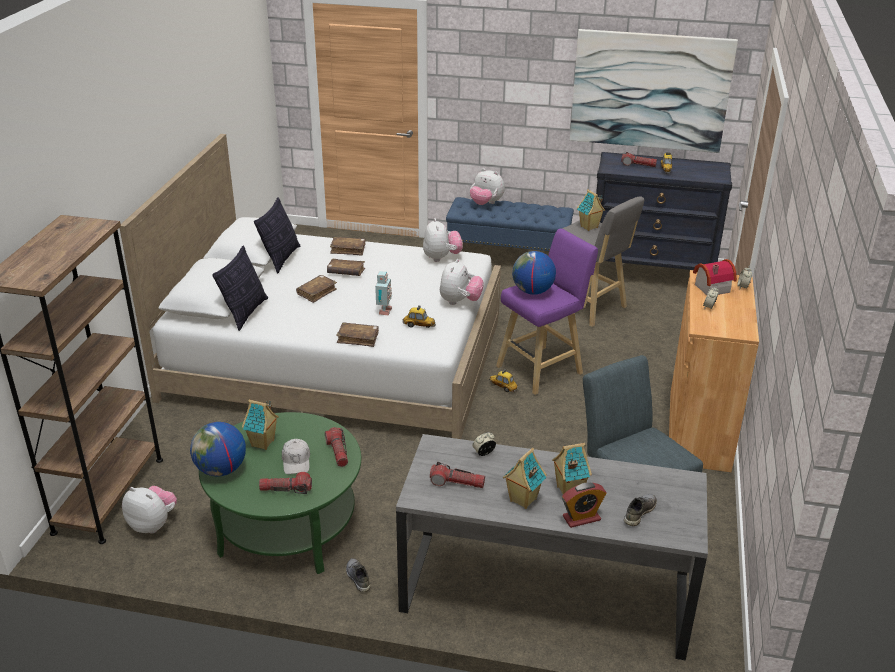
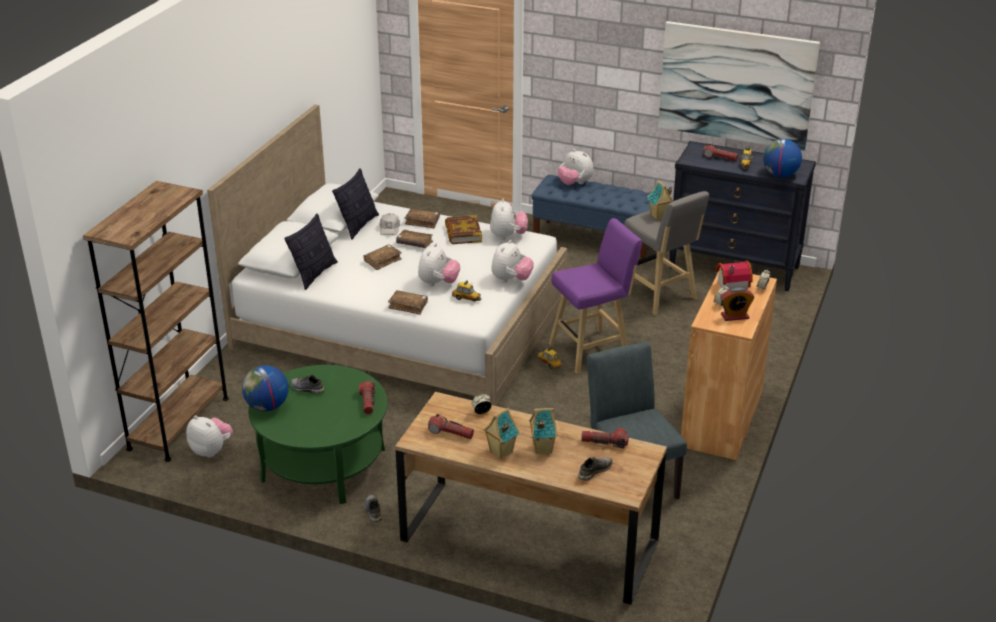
camera: 10 degrees right, 0 degrees up
(263, 443) = (306, 389): toy house -> grey shoe
(286, 489) = (317, 427): flashlight -> flashlight (604, 443)
(296, 461) = (331, 406): white cap -> white cap (389, 229)
(383, 311) = (438, 283): toy robot -> plush toy
(394, 258) = (463, 233): none -> book
(532, 291) = (579, 276): globe -> globe (780, 175)
(545, 593) = (529, 540): grey desk -> brown desk
(581, 518) = (544, 470): alarm clock -> alarm clock (735, 316)

